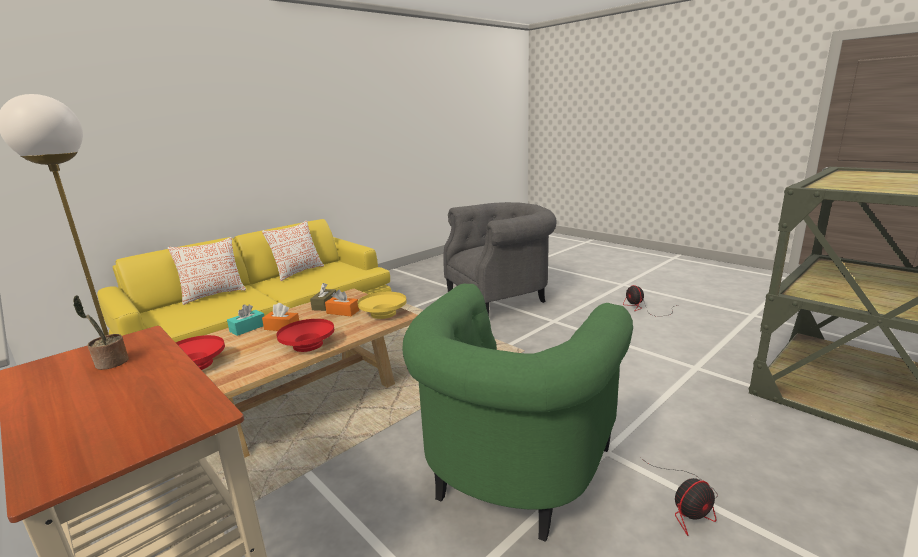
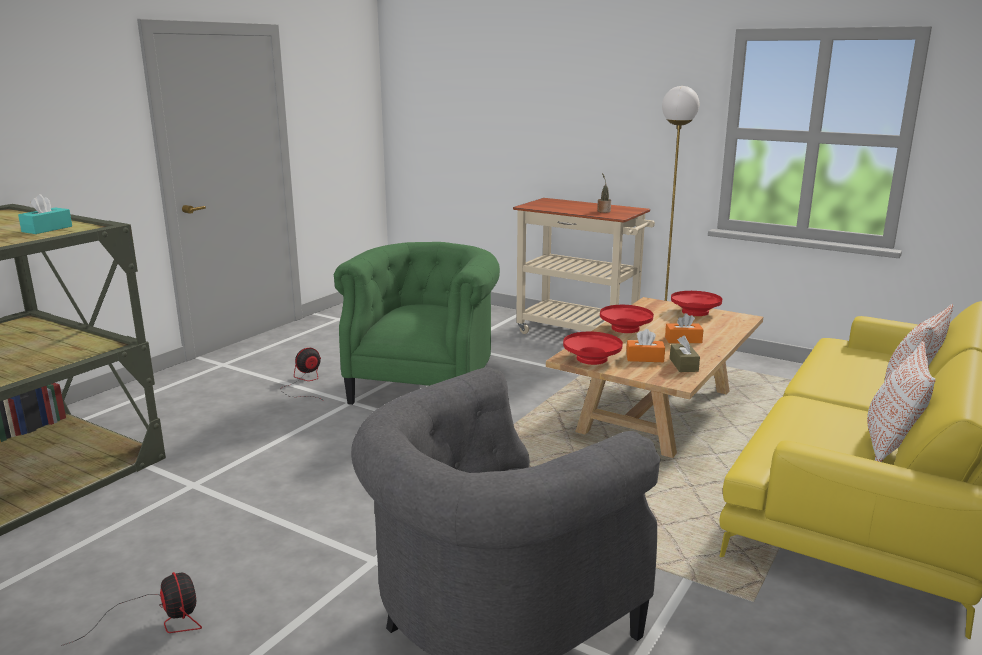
camera: 165 degrees right, 0 degrees up
(248, 328) = (718, 337): turquoise tissue box -> turquoise tissue box (47, 229)
(383, 314) = (592, 359): yellow bowl -> red bowl

